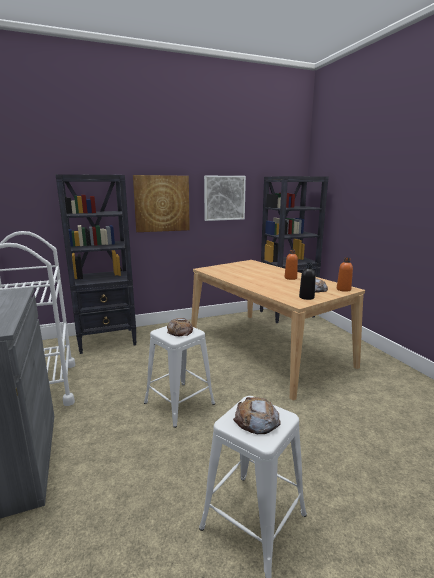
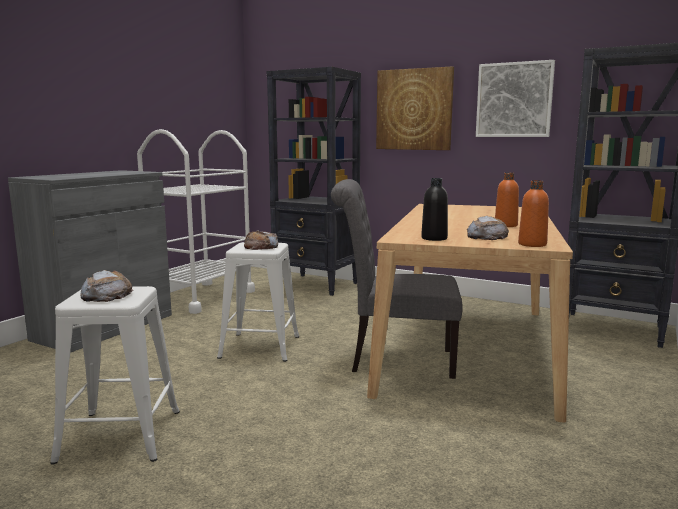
camera: 50 degrees right, 5 degrees down
(257, 372) = (395, 360): none -> grey chair

